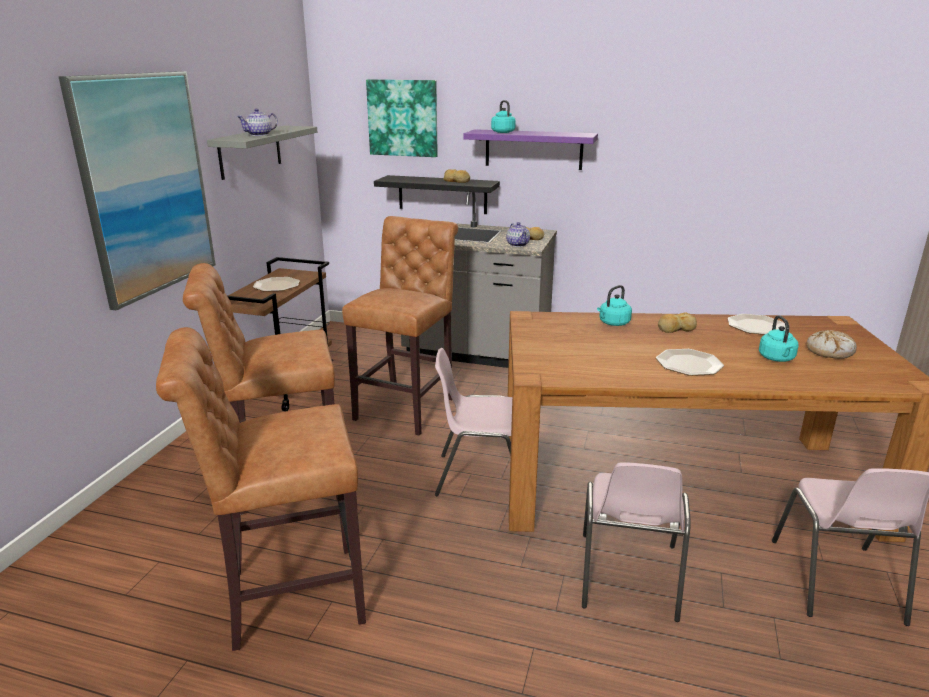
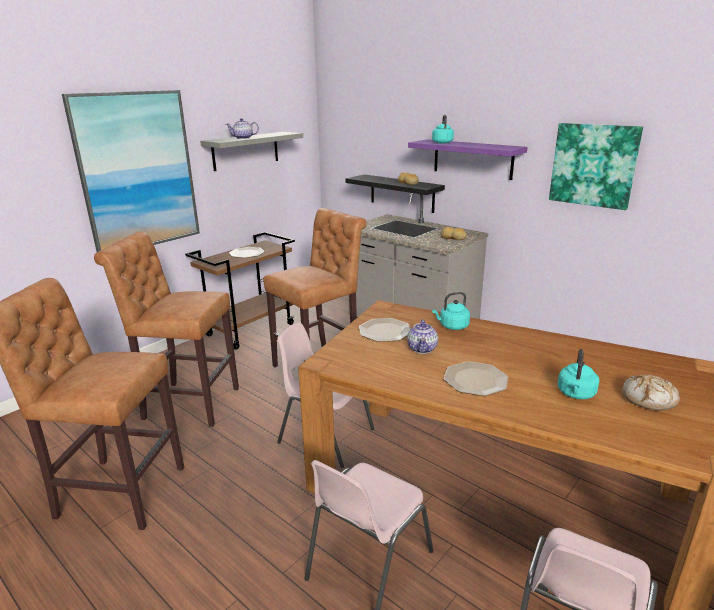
camera: 25 degrees right, 0 degrees up
(403, 118) = (376, 128): picture -> picture (593, 165)
(518, 244) = (435, 242): teapot -> teapot (422, 348)
(675, 329) = (505, 342): bread -> none
(756, 326) = (595, 355): plate -> plate (384, 331)

